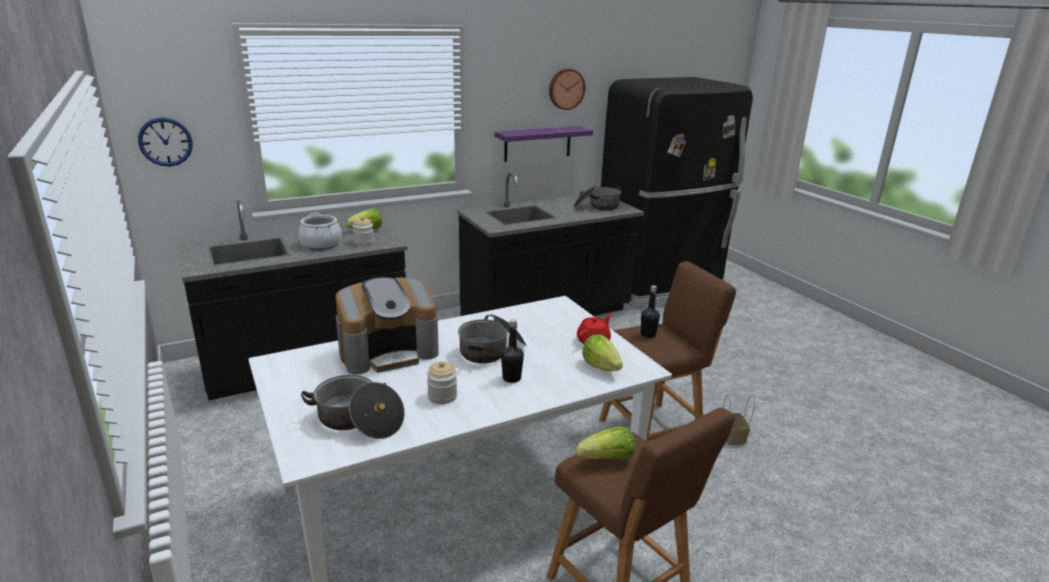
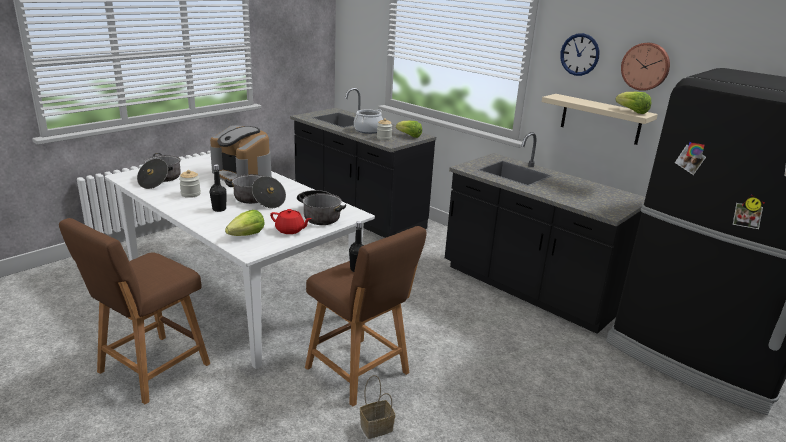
camera: 70 degrees right, 0 degrees up
(165, 142) = (353, 45): wall clock -> wall clock (579, 54)
(537, 143) = (600, 119): purple shelf -> beige shelf
(597, 206) = (593, 199): cooking pot -> cooking pot (319, 215)
(607, 459) = (151, 262): lettuce -> lettuce (632, 111)

